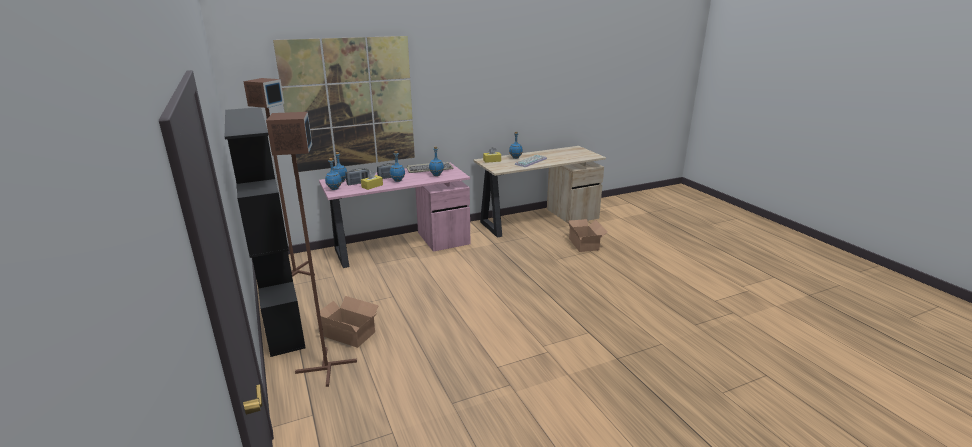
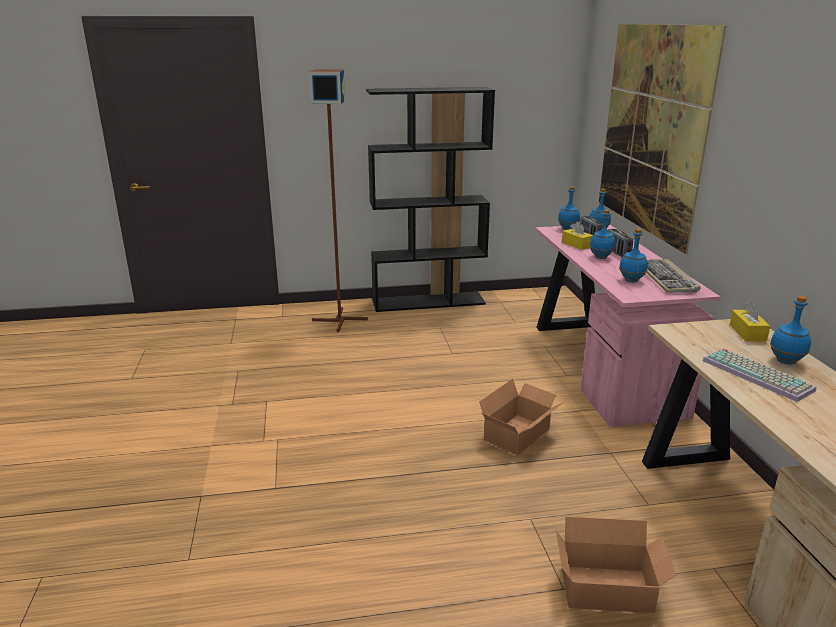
camera: 105 degrees right, 0 degrees up
(294, 272) = (530, 303): brown floor lamp -> none
(350, 333) = (388, 329): cardboard box -> cardboard box (520, 434)

